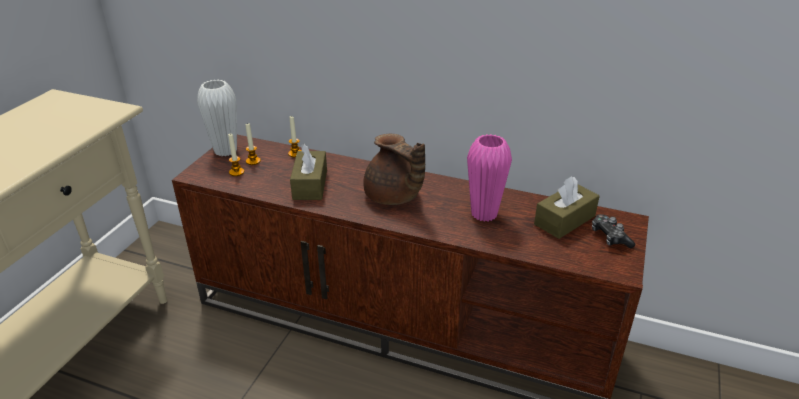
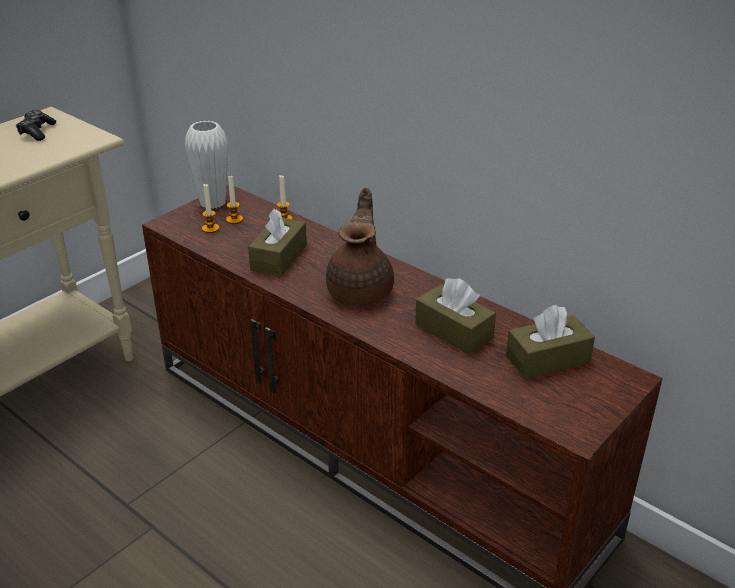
camera: 20 degrees right, 0 degrees up
(393, 197) = (361, 290): brown teapot -> brown teapot turned 150 degrees counterclockwise
(484, 214) = (453, 331): pink vase -> brown tissue box
(610, 237) = (591, 392): game controller -> game controller (37, 132)

